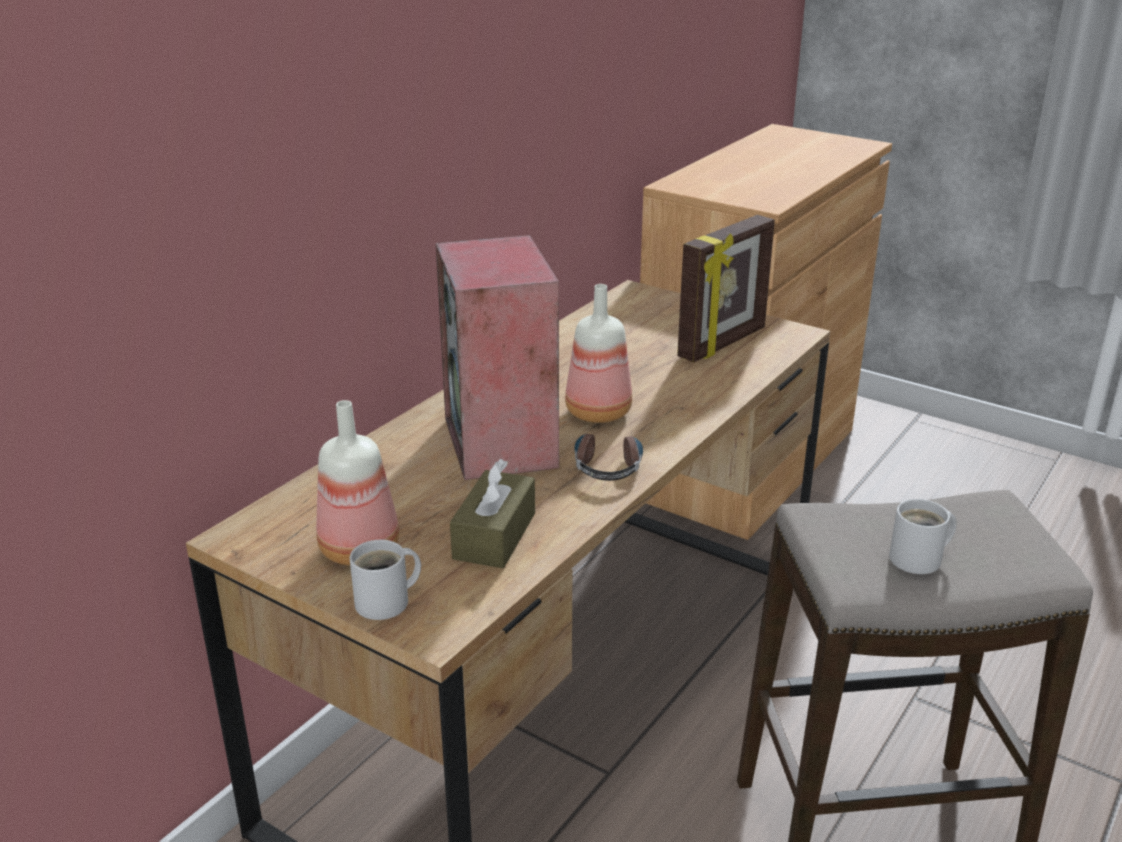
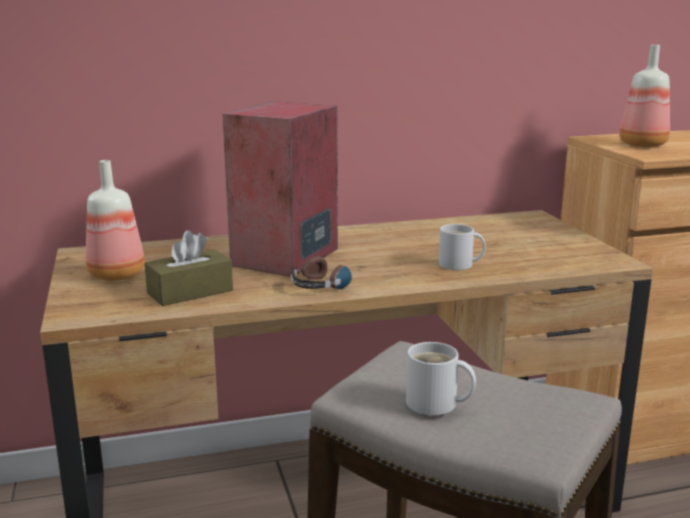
camera: 40 degrees right, 10 degrees down
(387, 602) = (79, 298): white mug -> white mug (459, 265)
(596, 412) = (374, 260): bottle -> bottle (641, 144)
(723, 344) = (542, 253): picture frame -> none

